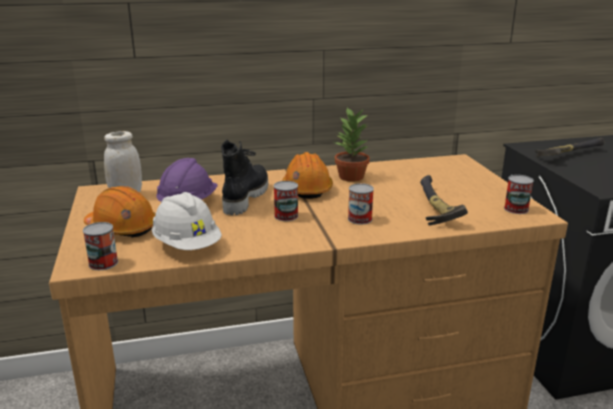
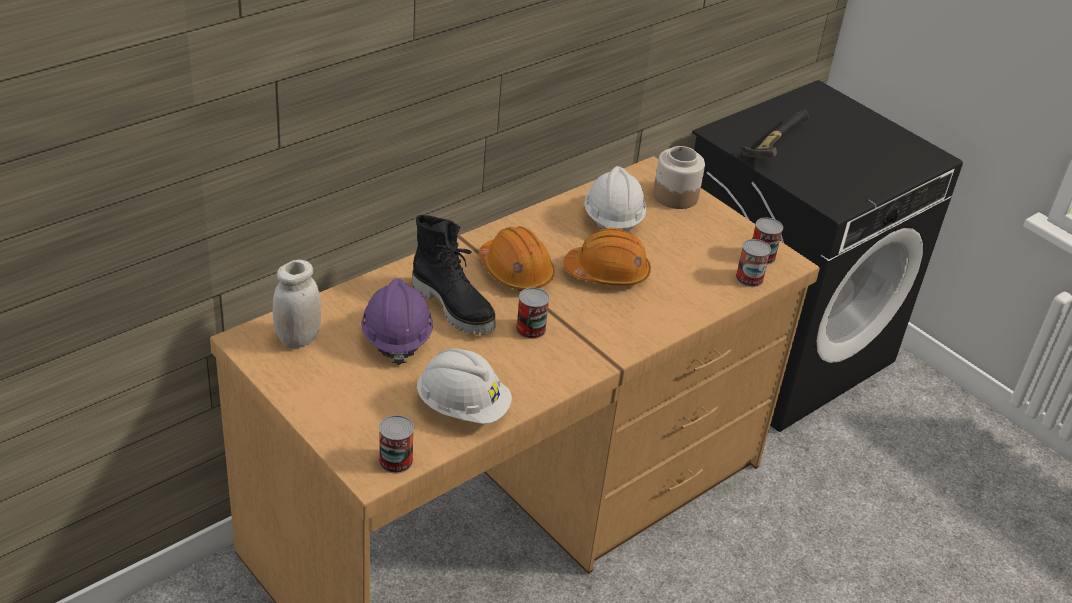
camera: 30 degrees left, 15 degrees up
(122, 228) = (358, 399): orange hard hat -> orange hard hat (607, 273)
(244, 197) = (454, 307): black boot -> black boot turned 150 degrees clockwise
(351, 177) = (551, 236): potted plant -> none
(360, 219) = (614, 314): can -> can (749, 278)
(406, 176) = (612, 219): none -> white hard hat
(433, 209) = (680, 276): hammer -> none
(466, 172) = (675, 196): none -> jar

